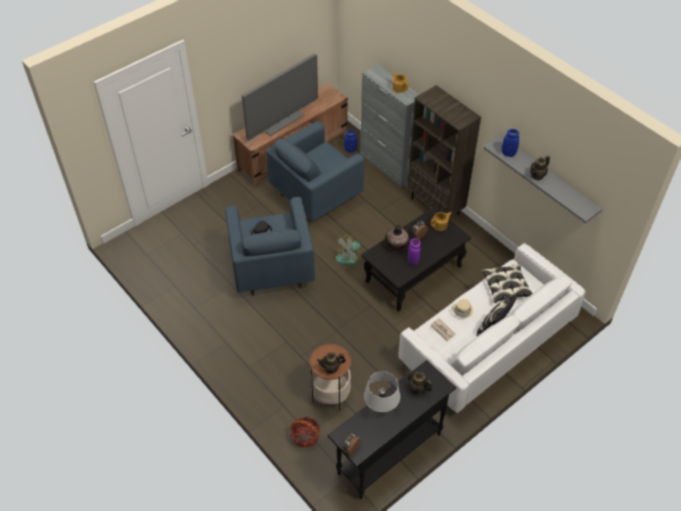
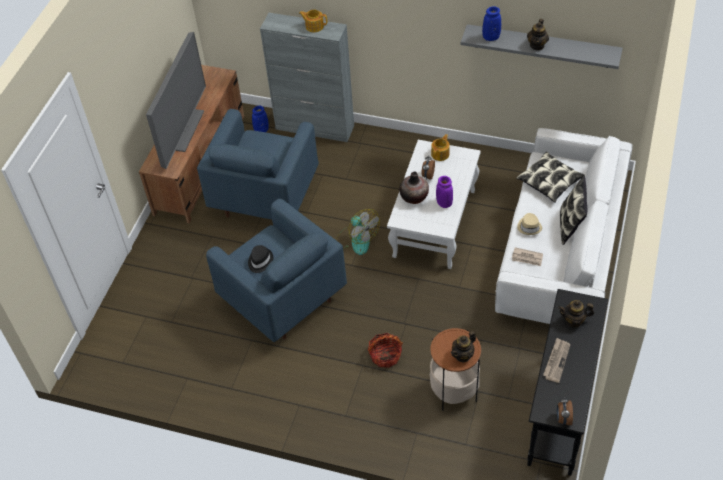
camera: 30 degrees left, 0 degrees up
(305, 436) = (464, 448): basket -> basket (385, 355)
(351, 256) = (356, 240): fan -> fan turned 60 degrees counterclockwise
(381, 407) = (556, 361): grey table lamp -> newspaper
(413, 274) = (434, 224): black coffee table -> white coffee table
(435, 206) = (399, 143): brown bookcase -> none

